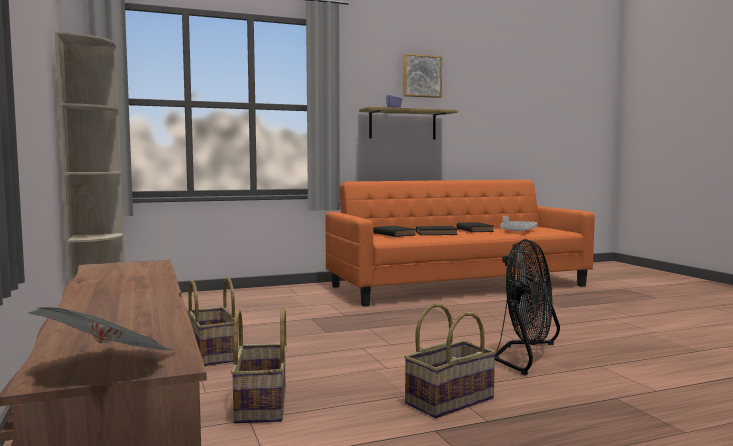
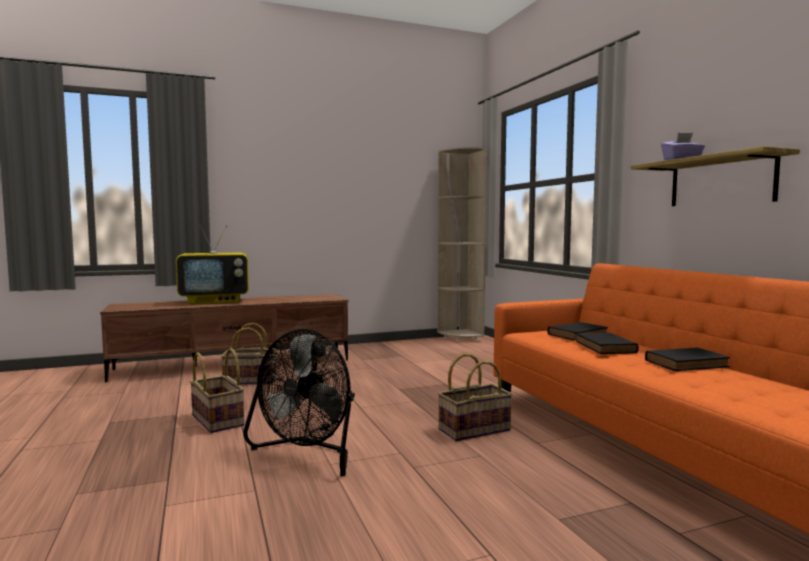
camera: 90 degrees right, 0 degrees up
(107, 307) = (215, 301): none -> television
(111, 366) = (122, 306): newspaper -> none
(211, 354) = (348, 367): basket -> basket (474, 429)
(421, 76) = (757, 94): picture -> none
(518, 231) = (715, 385): white tray -> none

